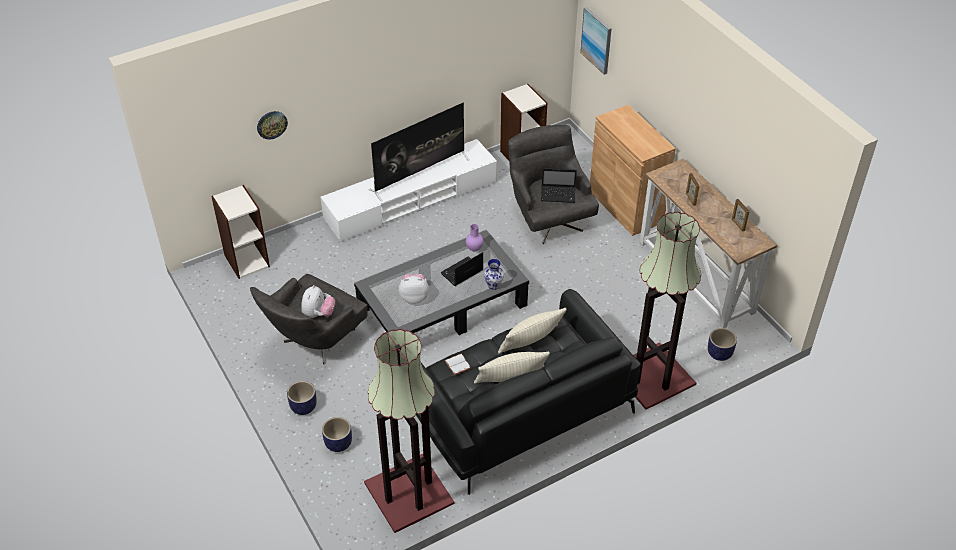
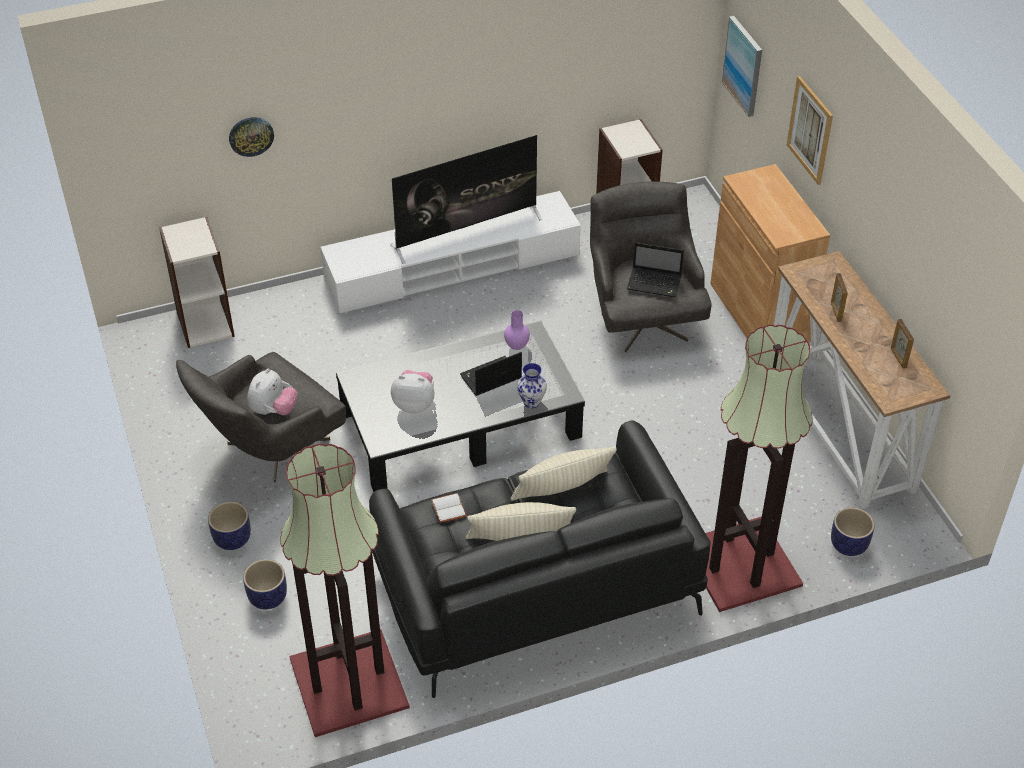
camera: 10 degrees right, 0 degrees up
(654, 79) = (810, 130): none -> picture

